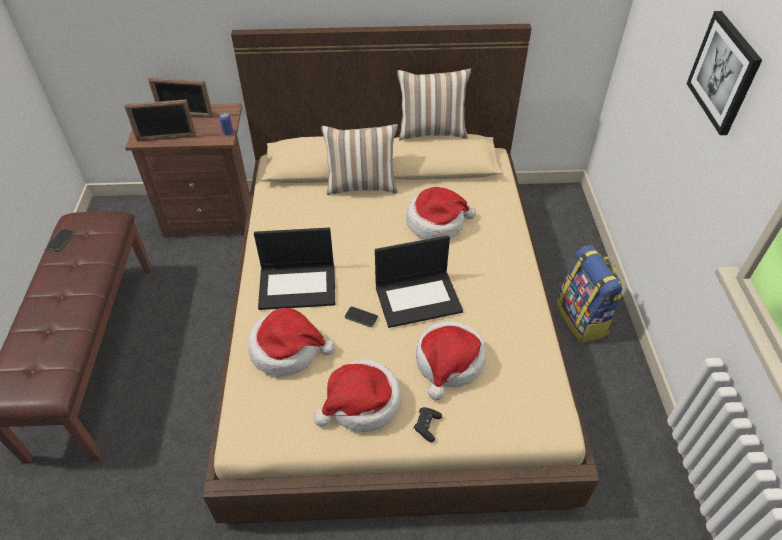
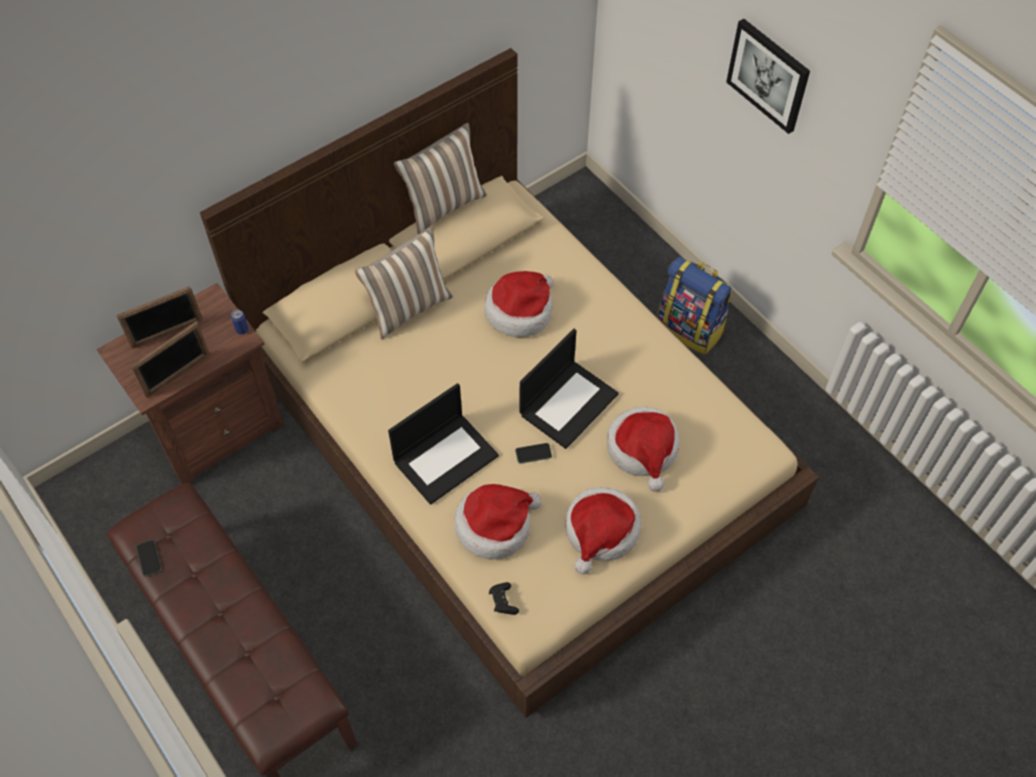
camera: 35 degrees left, 10 degrees up
(427, 426) = (668, 517): black game controller -> black game controller (503, 602)

